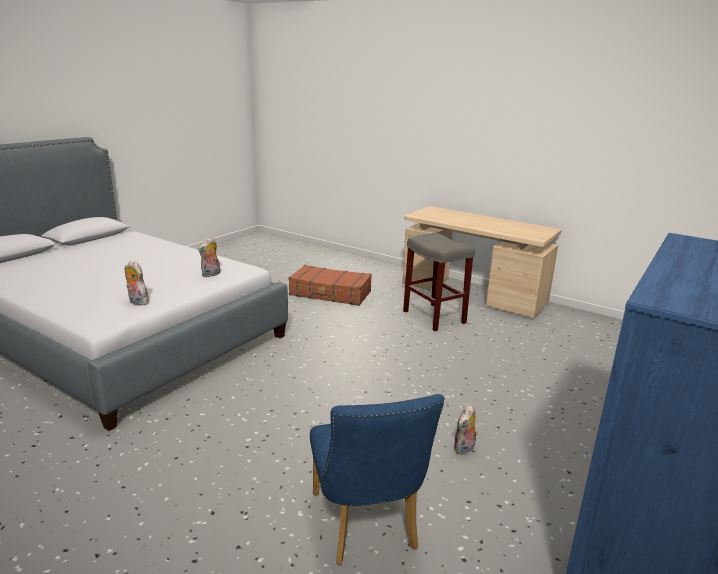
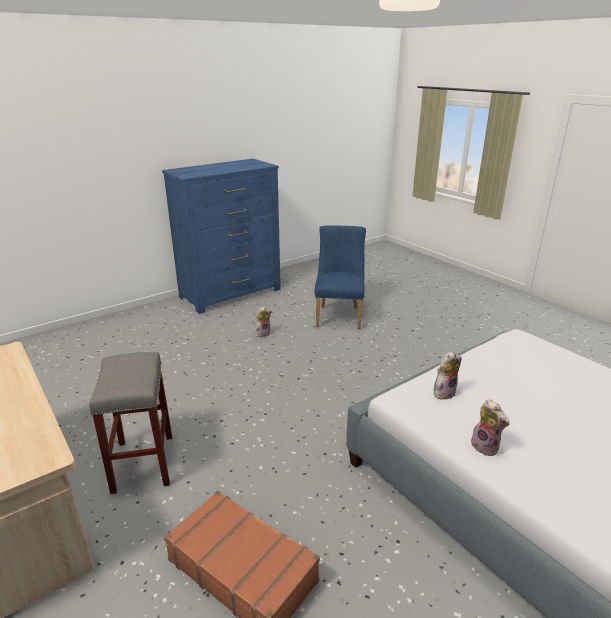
camera: 160 degrees left, 5 degrees up
(137, 302) = (506, 356): plush toy -> plush toy (486, 447)

